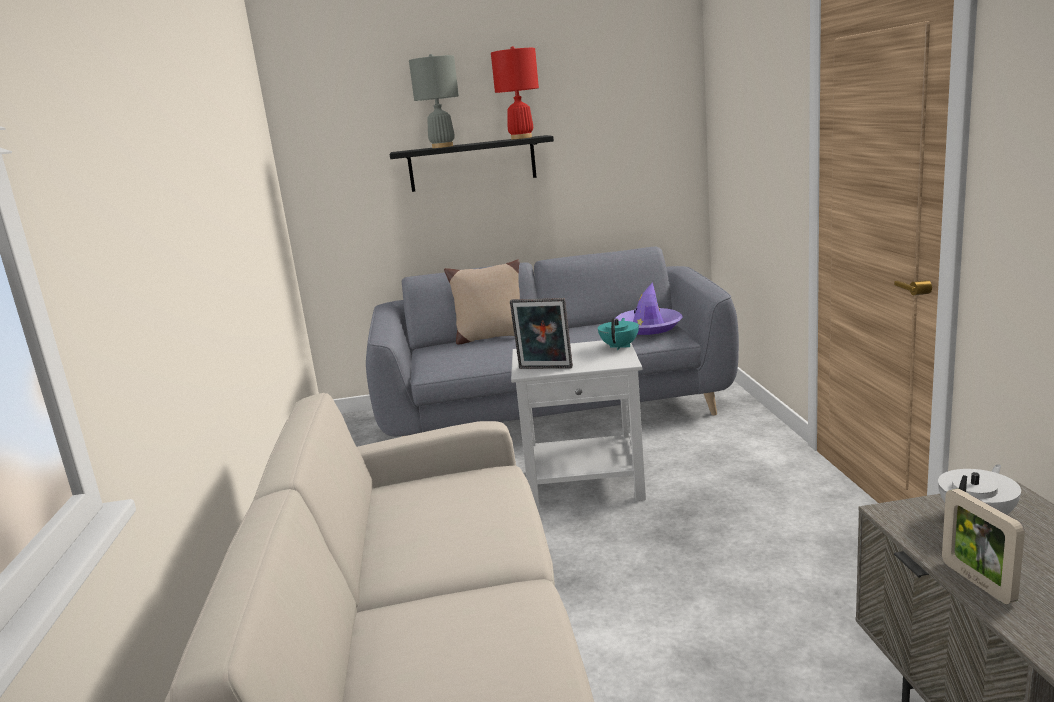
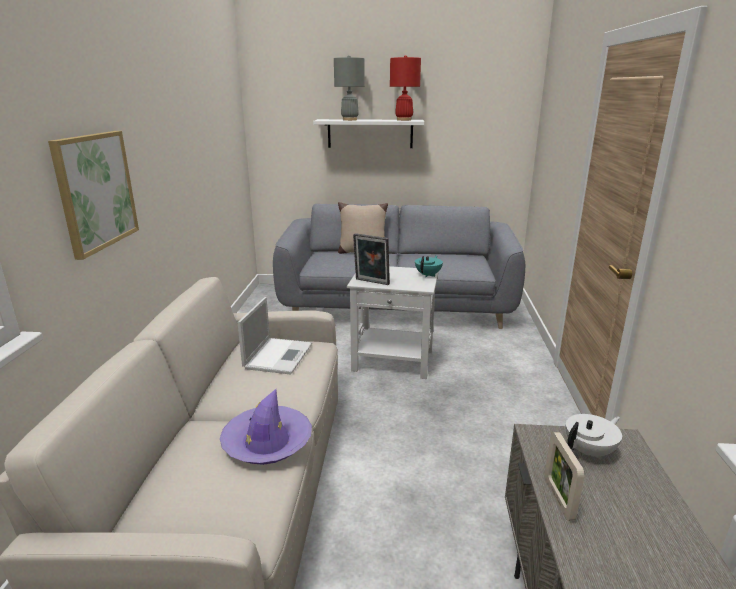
camera: 10 degrees right, 5 degrees up
(149, 275) = (95, 191): none -> picture
(448, 494) = (278, 355): none -> laptop
(472, 164) = (370, 133): black shelf -> white shelf
(648, 327) = (465, 262): purple hat -> purple hat (267, 442)

